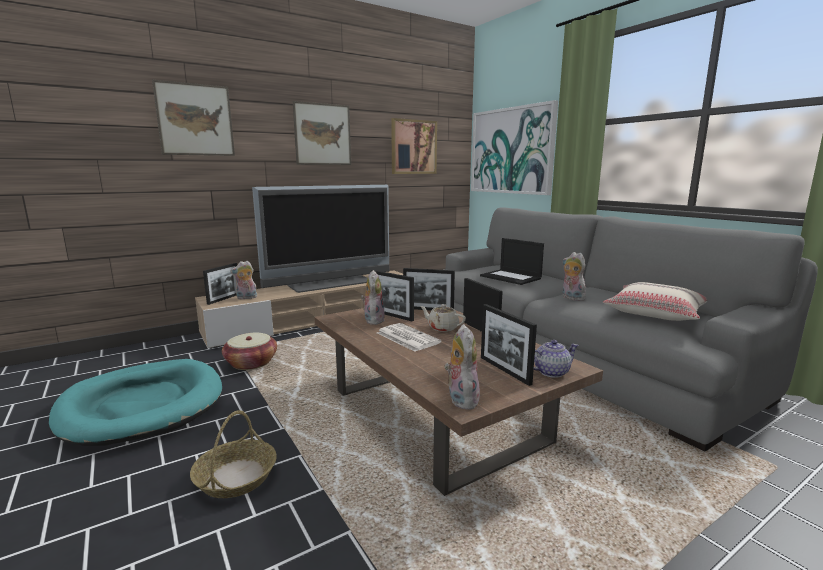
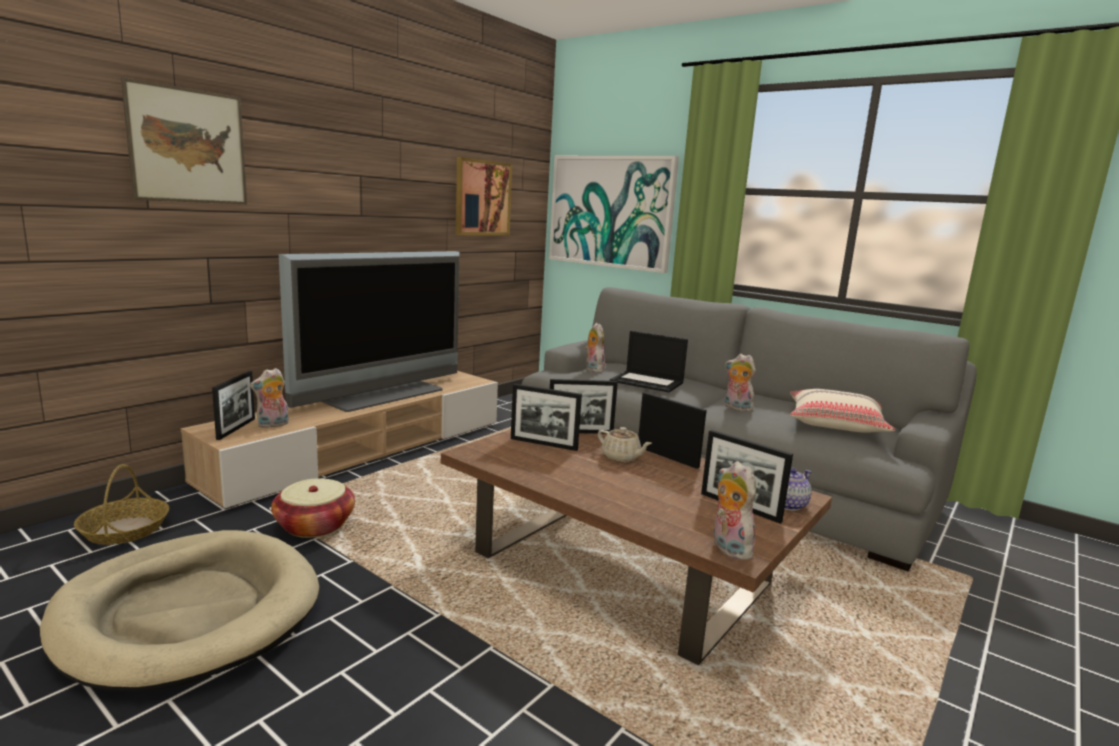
camera: 20 degrees left, 0 degrees up
(143, 405) = (189, 613): turquoise dog bed -> beige dog bed
(236, 477) = (427, 693): basket -> basket (125, 530)
(323, 134) = (370, 176): picture -> none
(373, 320) = (526, 452): plush toy -> plush toy (593, 369)
(406, 338) = (593, 474): newspaper -> none
(442, 328) = (621, 457): beige teapot -> beige teapot turned 150 degrees counterclockwise

